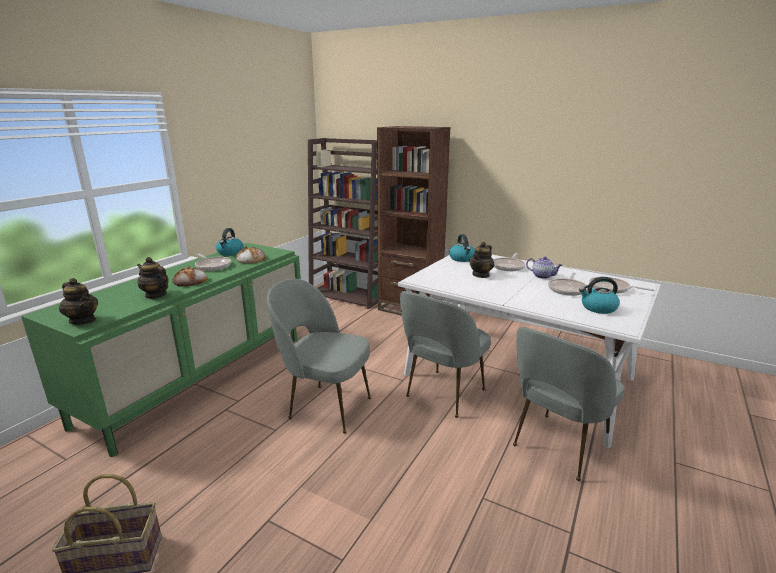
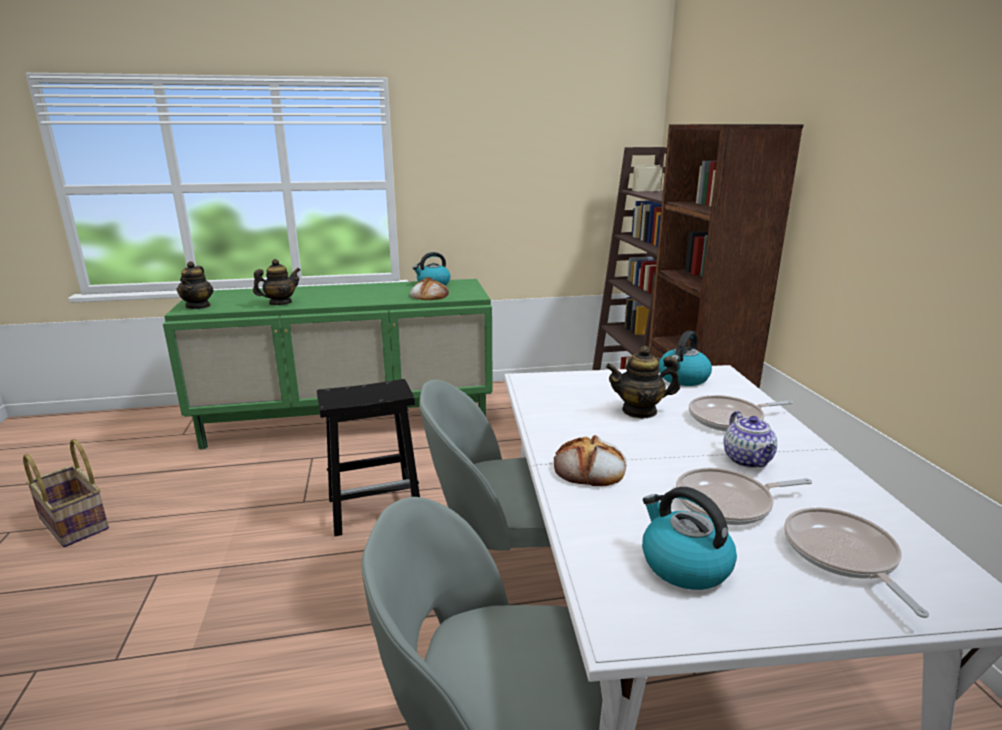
camera: 50 degrees right, 0 degrees up
(155, 295) = (280, 303): teapot -> teapot turned 60 degrees clockwise
(191, 281) = (332, 300): bread -> bread (590, 469)
(213, 266) = (384, 292): frying pan -> none
(324, 406) = (376, 508): grey chair -> black stool

